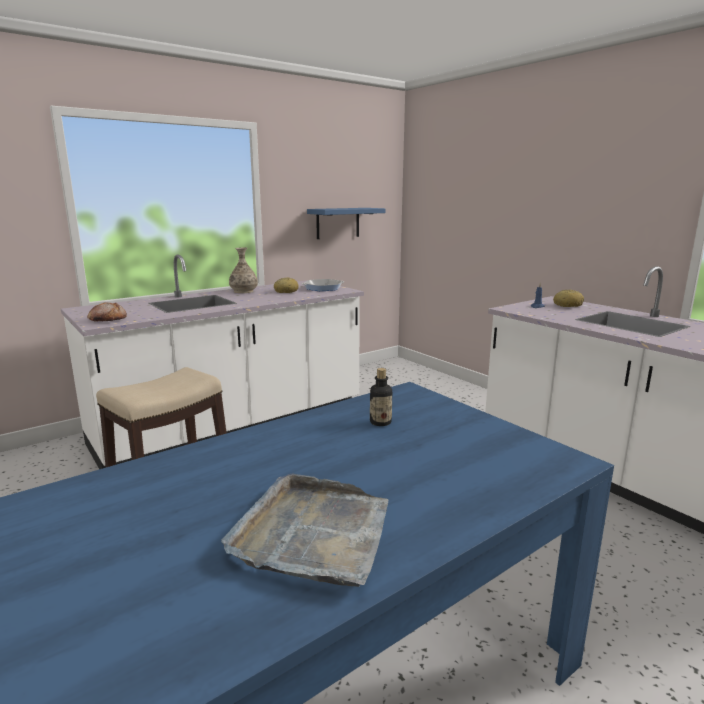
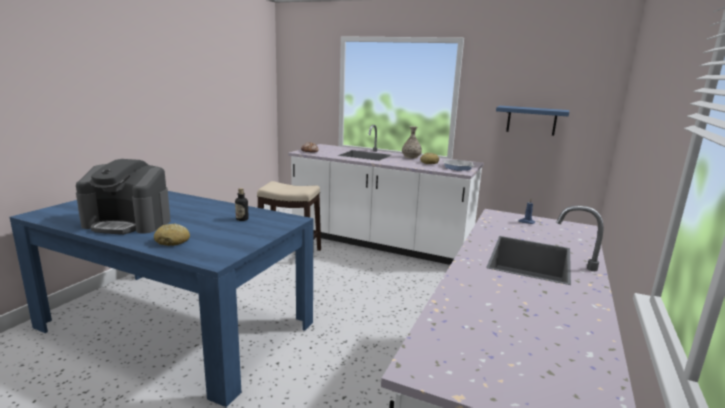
camera: 60 degrees right, 0 degrees up
(313, 533) = (128, 223): grey tray -> coffee machine
(567, 305) = (561, 232): bread -> bread (173, 241)

